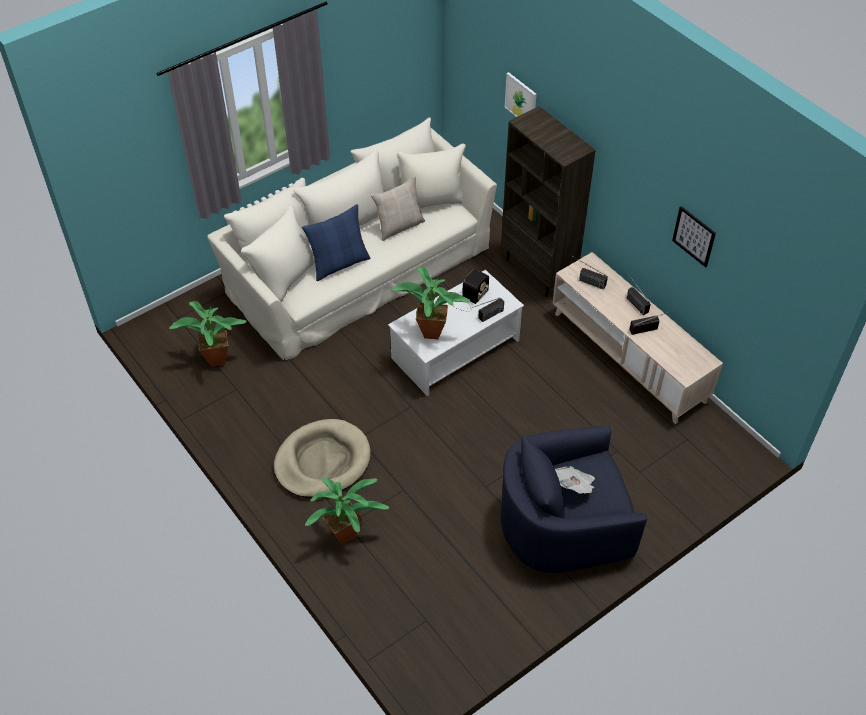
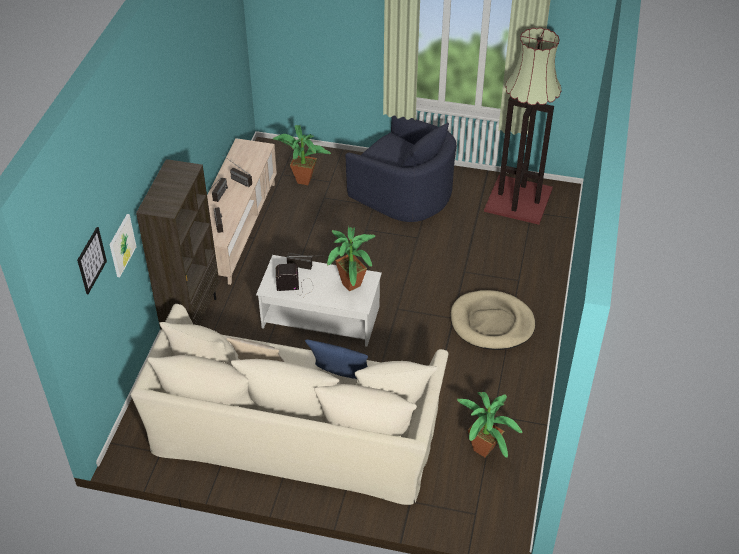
camera: 130 degrees left, 5 degrees down
(349, 535) = (524, 275): potted plant -> potted plant (302, 179)
(455, 625) = (519, 199): none -> floor lamp
(574, 486) = (400, 156): newspaper -> none
(694, 236) = (205, 95): picture -> picture (91, 260)

